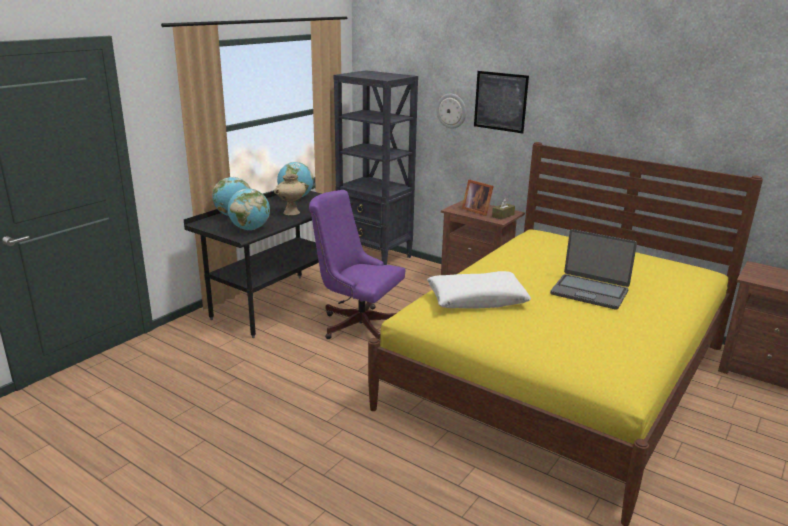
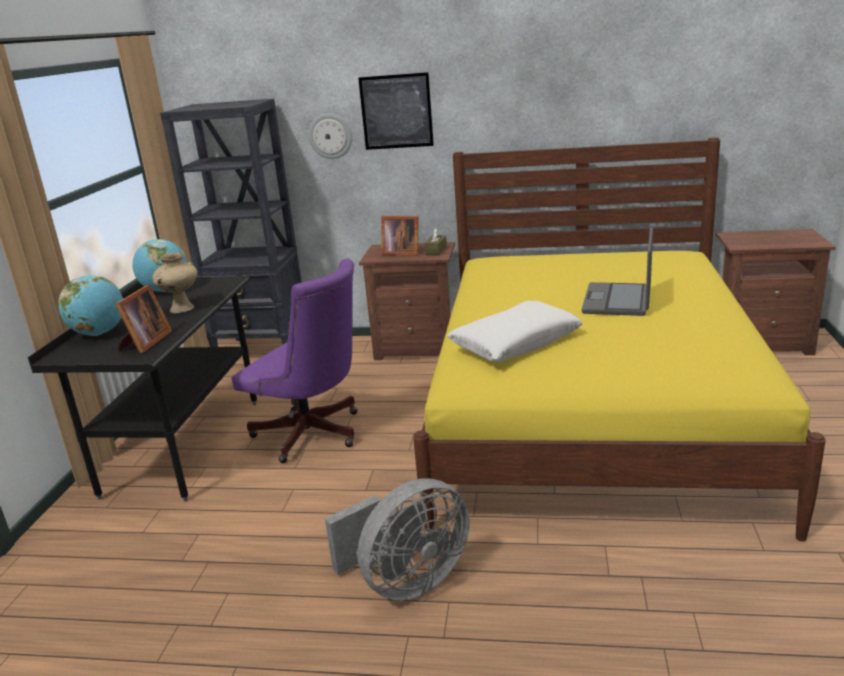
camera: 25 degrees left, 0 degrees up
(250, 229) = (145, 343): globe -> picture frame
(331, 435) = (407, 582): none -> grey fan
(357, 324) = (313, 435): purple office chair -> purple office chair turned 150 degrees counterclockwise
(589, 292) = (618, 300): laptop -> laptop turned 105 degrees clockwise

